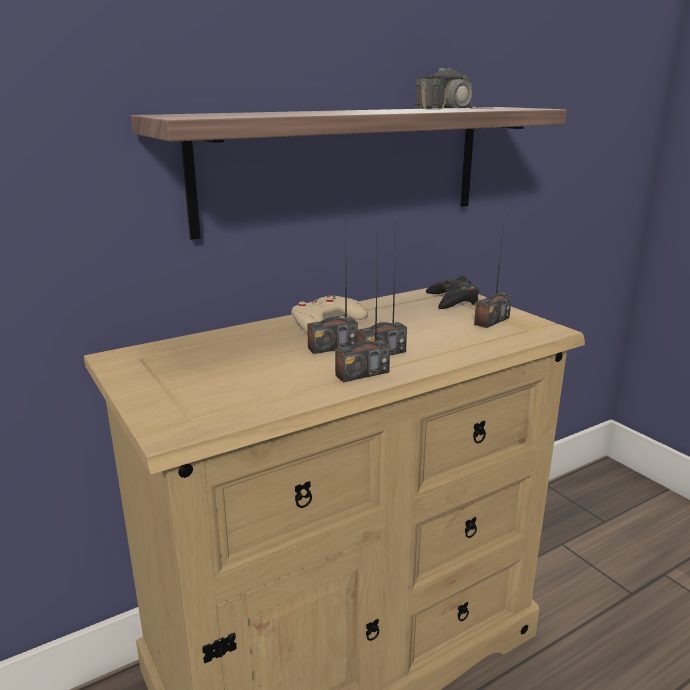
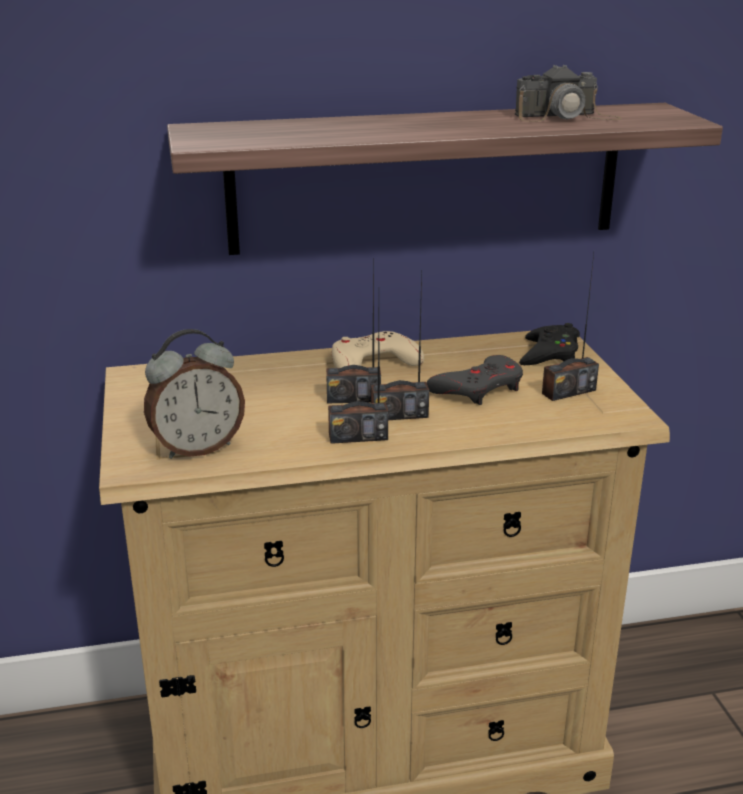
camera: 20 degrees right, 5 degrees up
(224, 405) = (197, 448): none -> alarm clock
(424, 327) = (479, 388): none -> grey game controller

